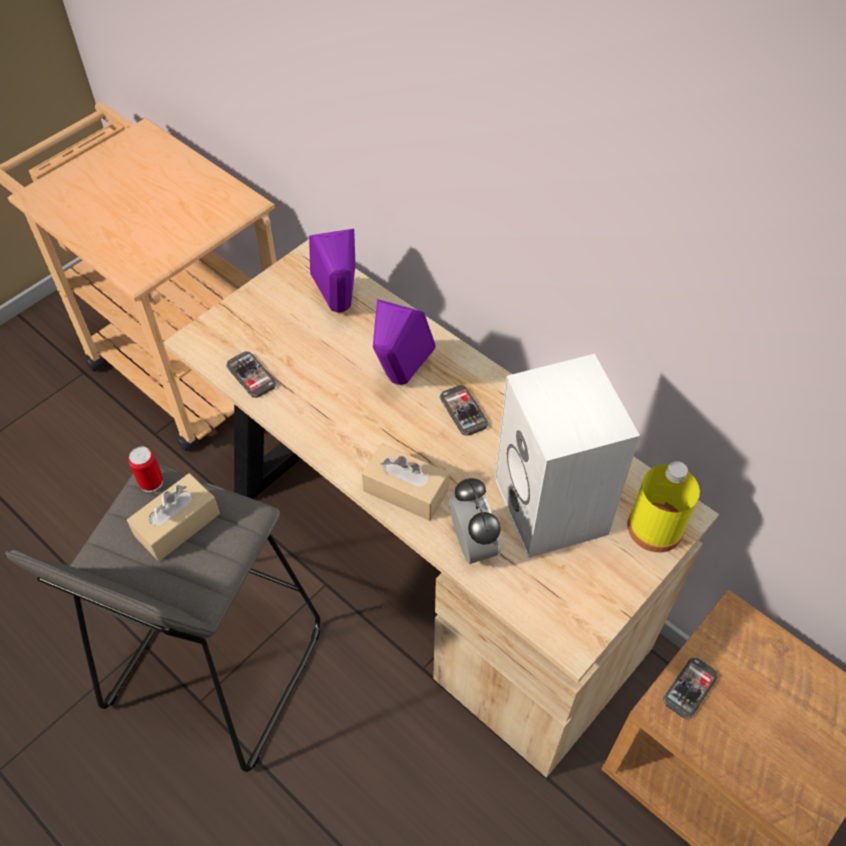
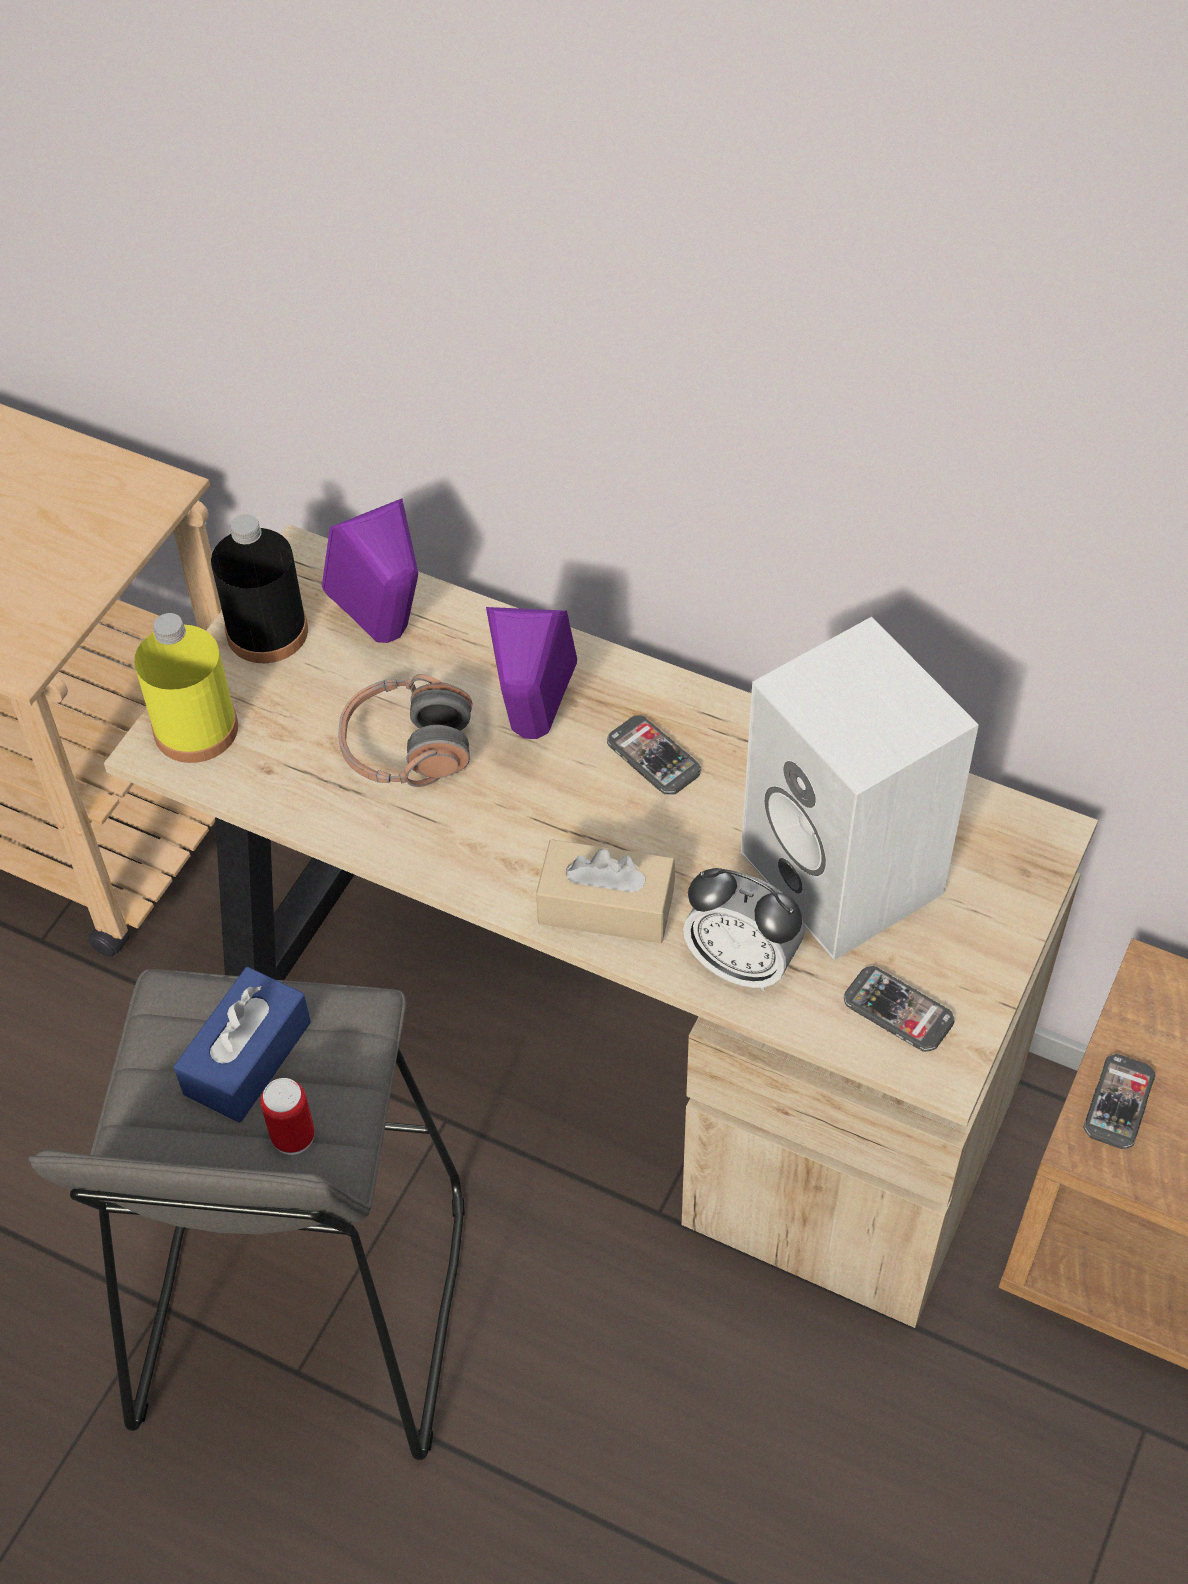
camera: 15 degrees left, 0 degrees up
(151, 482) = (174, 1001): can -> can (293, 1136)
(177, 525) = (247, 1058): beige tissue box -> blue tissue box
(251, 376) = (280, 783): phone -> phone (898, 1011)
(276, 292) = (267, 631): none -> black bottle
(328, 373) = (407, 748): none -> headphones
(472, 545) = (741, 963): alarm clock -> alarm clock turned 150 degrees clockwise
(655, 527) = (1010, 865): yellow bottle -> yellow bottle (196, 729)

